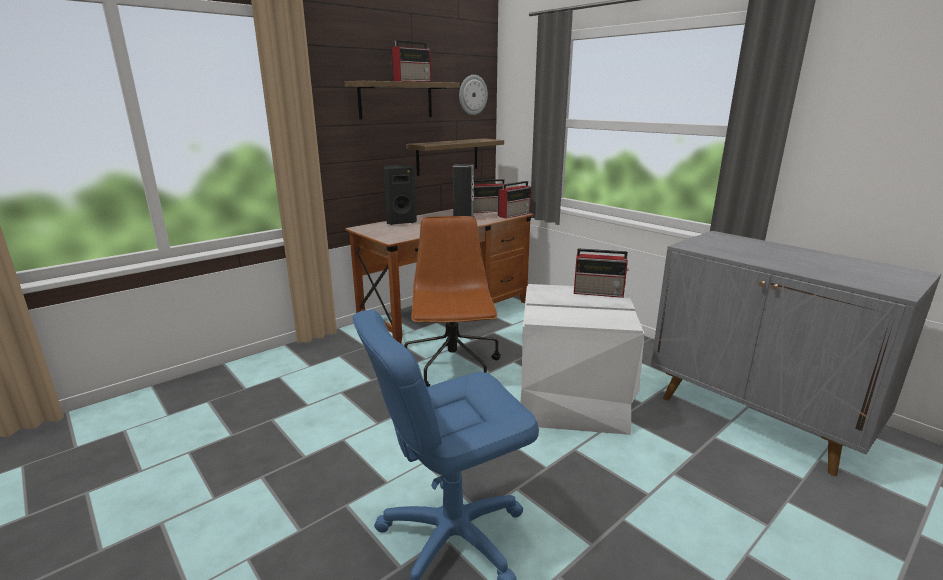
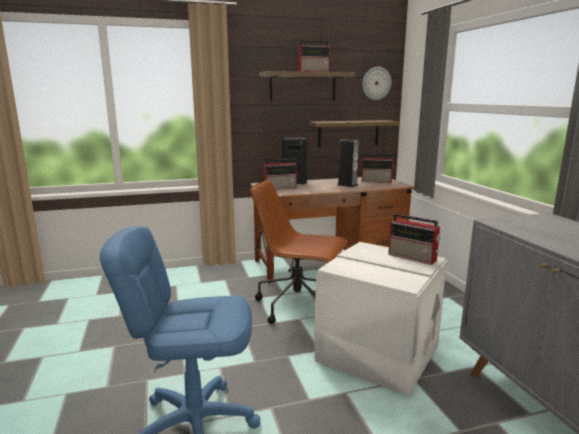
camera: 25 degrees right, 5 degrees down
(453, 369) = (298, 306): brown office chair -> brown office chair turned 90 degrees counterclockwise
(514, 214) = (396, 186): radio -> radio (281, 188)

